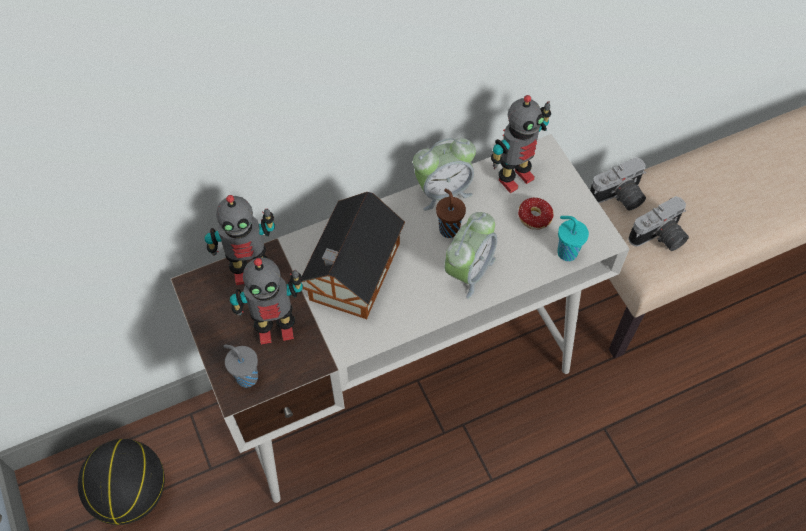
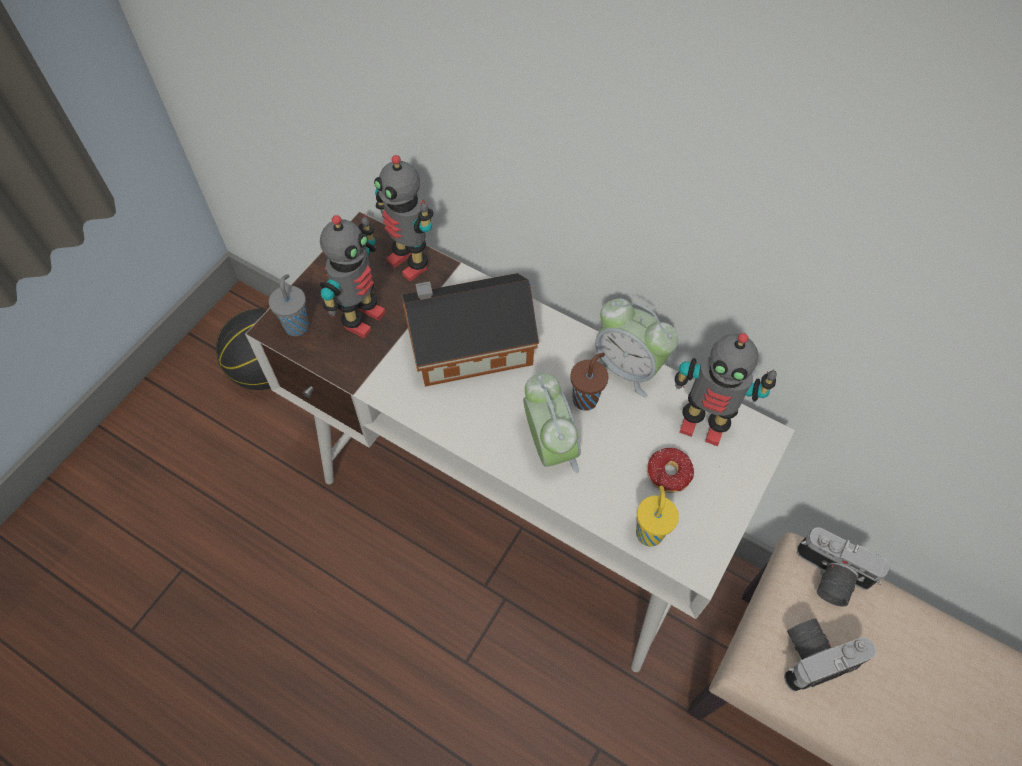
camera: 55 degrees right, 0 degrees up
(275, 329) = (362, 318): toy robot -> toy robot turned 105 degrees counterclockwise
(468, 271) = (549, 446): alarm clock -> alarm clock turned 105 degrees counterclockwise
(566, 252) = (649, 531): turquoise cup -> yellow cup
(659, 238) = (814, 654): camera -> camera turned 135 degrees clockwise

